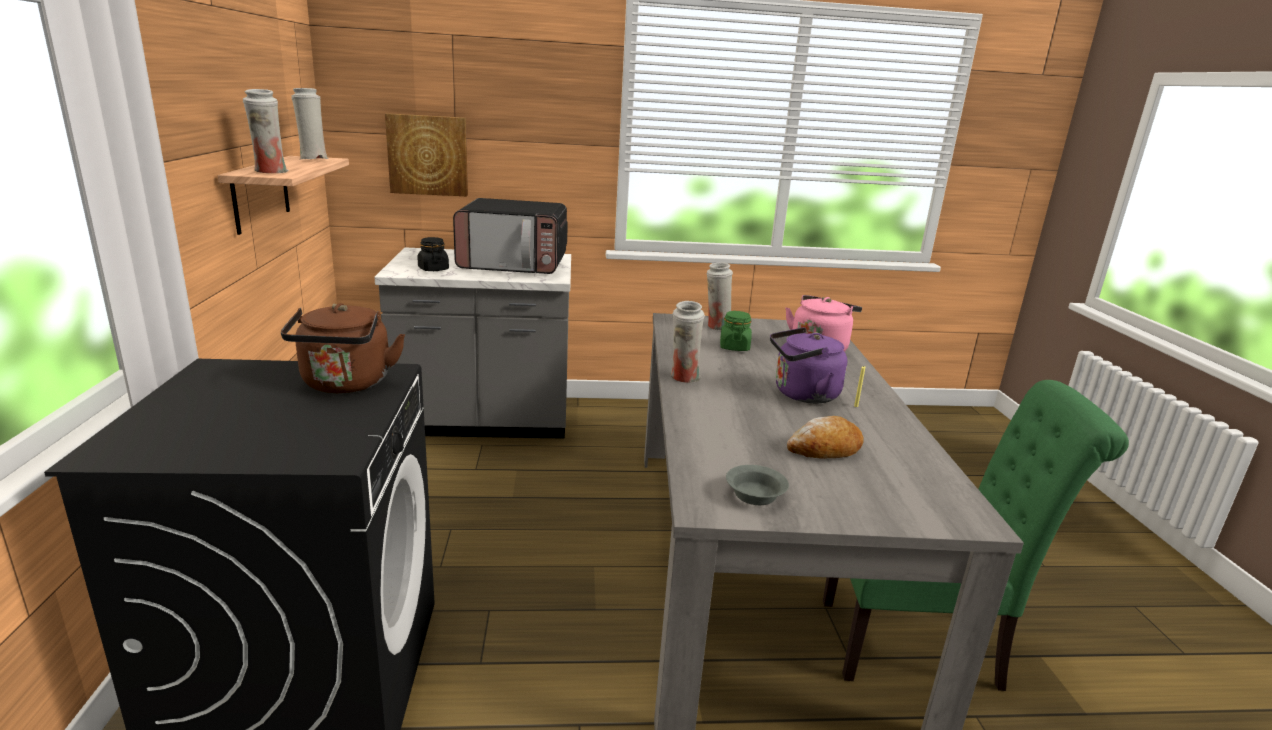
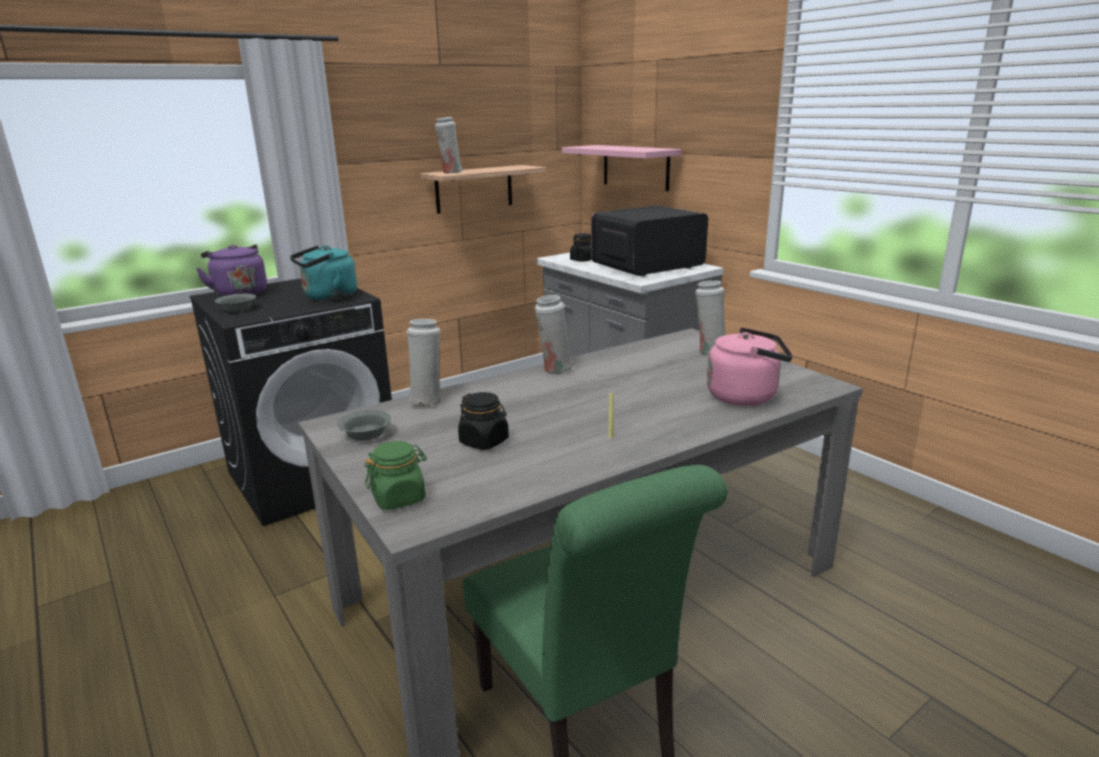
camera: 60 degrees right, 0 degrees up
(267, 448) = (237, 309): none -> grey bowl
(312, 159) = (518, 167): white vase -> white vase (427, 401)
(346, 385) = (328, 297): brown kettle -> turquoise kettle
(428, 155) = (635, 167): picture -> pink shelf
(514, 264) = (646, 266): microwave -> microwave turned 90 degrees clockwise
(734, 347) = (668, 368): green jar -> green jar (399, 498)
(802, 394) = (597, 412): purple kettle -> purple kettle (239, 293)
(825, 449) = (484, 441): bread -> black jar

